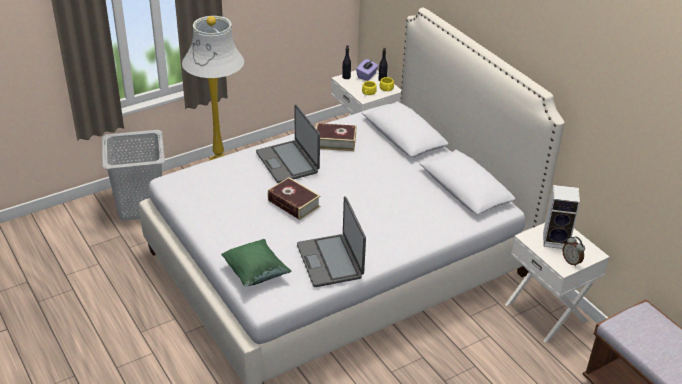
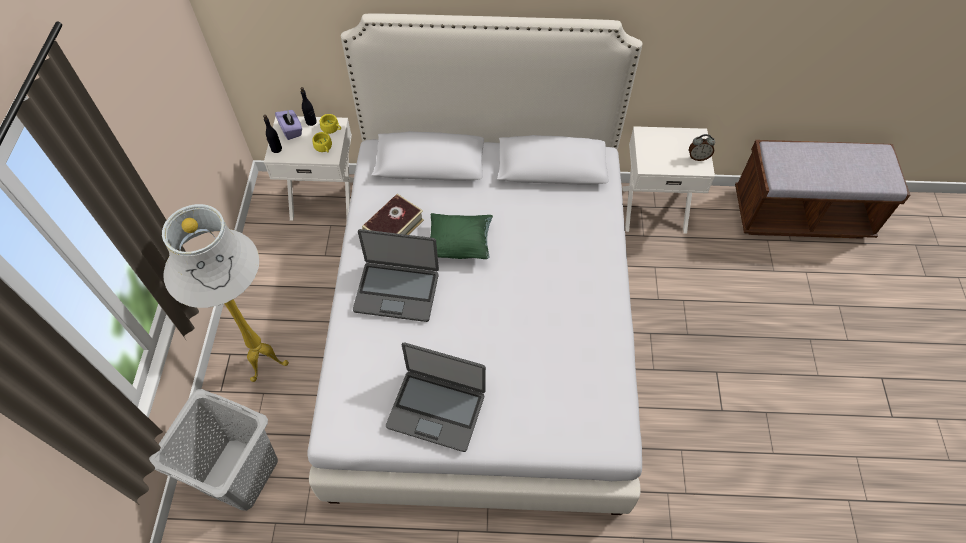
camera: 55 degrees left, 20 degrees up
(255, 273) = (565, 426): green pillow -> green pillow (460, 245)
(294, 203) = (474, 326): book -> none
(330, 261) = (589, 344): laptop -> laptop (436, 409)
(557, 240) = (664, 149): speaker -> none

